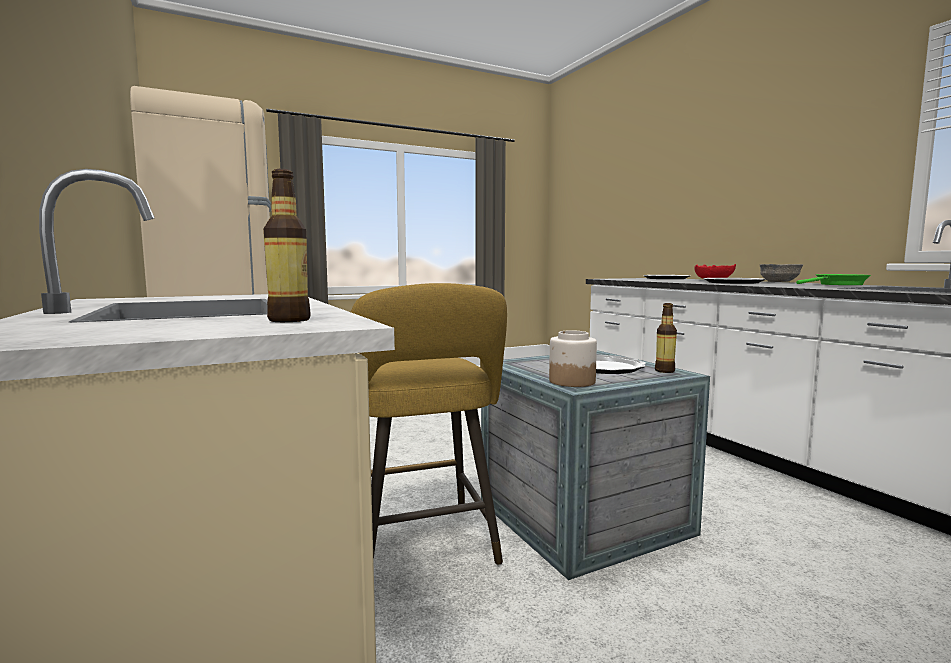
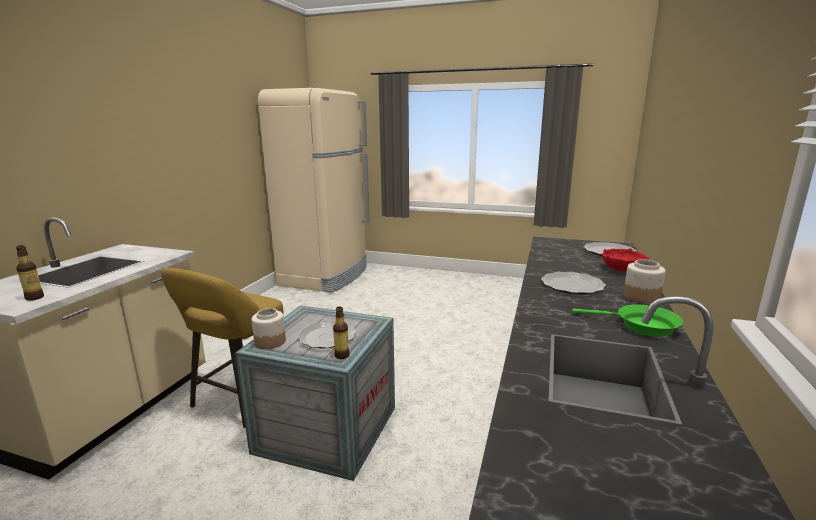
camera: 45 degrees right, 10 degrees up
(779, 282) = (641, 297): grey bowl -> jar

